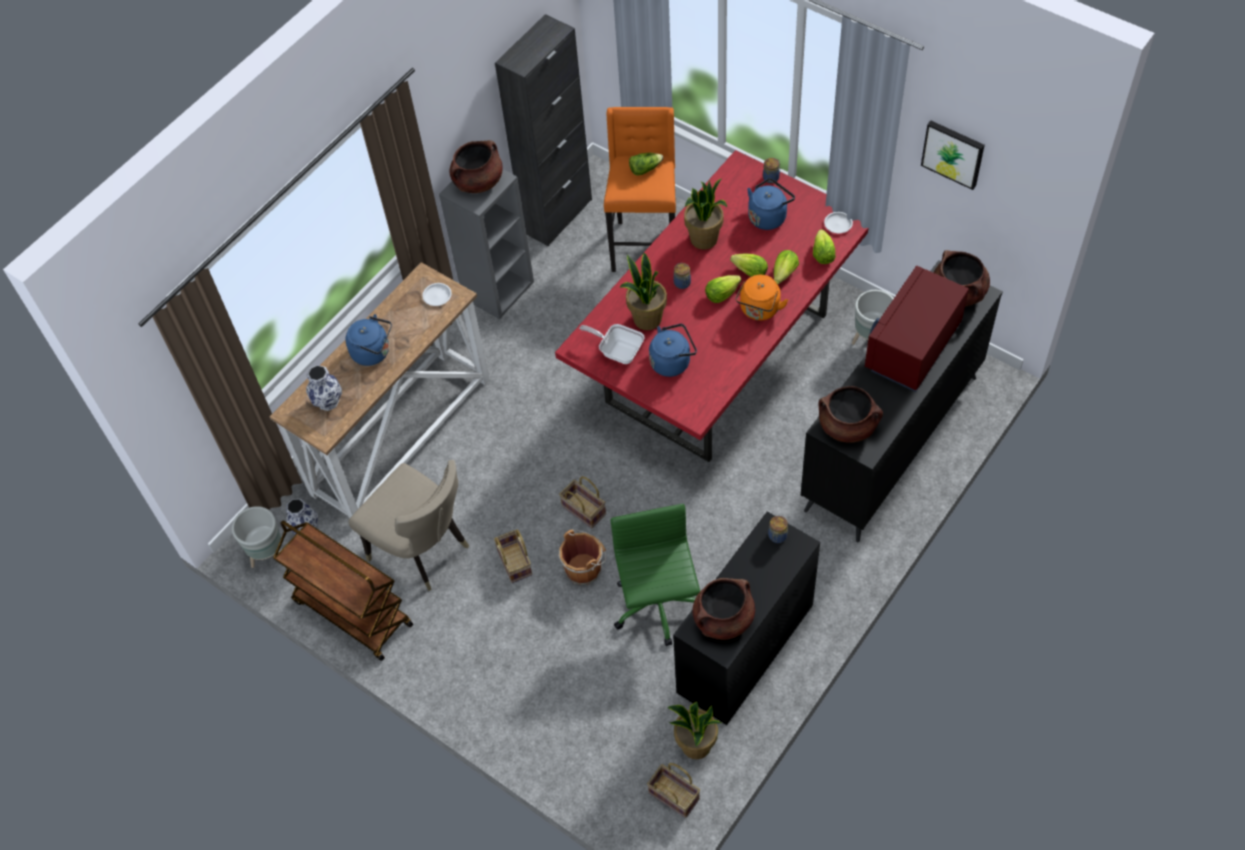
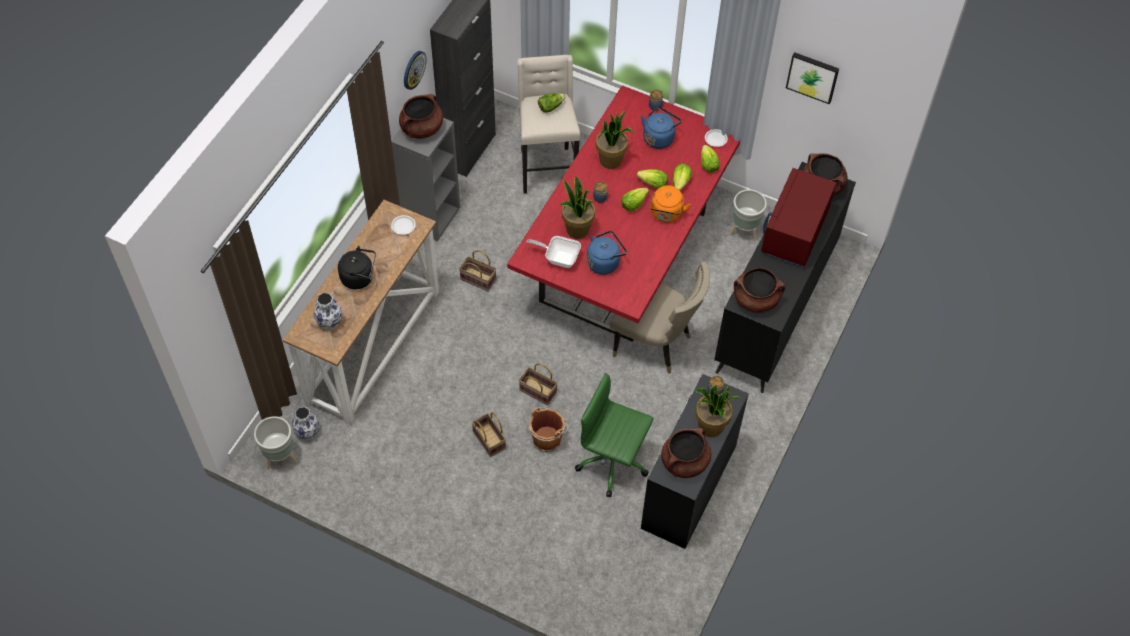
camera: 15 degrees left, 0 degrees up
(352, 613) = (361, 496): brown cart -> none
(373, 352) = (359, 278): blue kettle -> black kettle
(423, 551) = (411, 439): beige chair -> beige chair (655, 344)
(472, 110) = (413, 69): none -> wall clock
(645, 245) = (547, 169): orange stool -> beige stool
(659, 607) = (614, 462): green office chair -> green office chair turned 45 degrees counterclockwise
(675, 796) = (655, 609): basket -> basket (479, 279)
(696, 745) = (664, 568): potted plant -> potted plant (710, 427)

